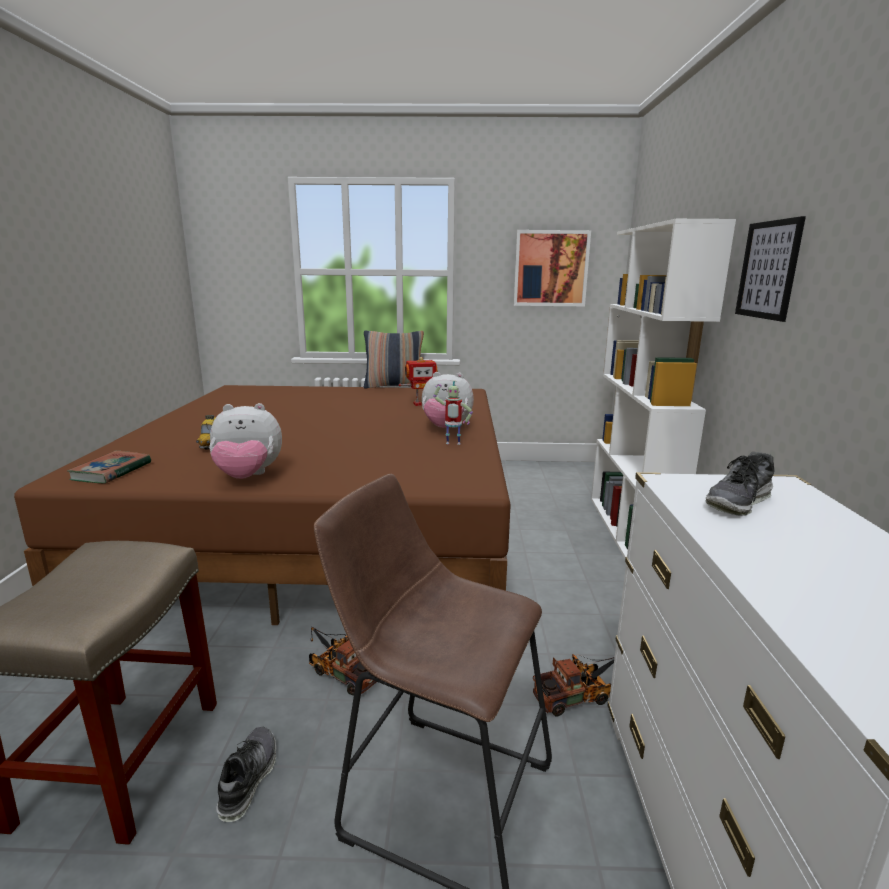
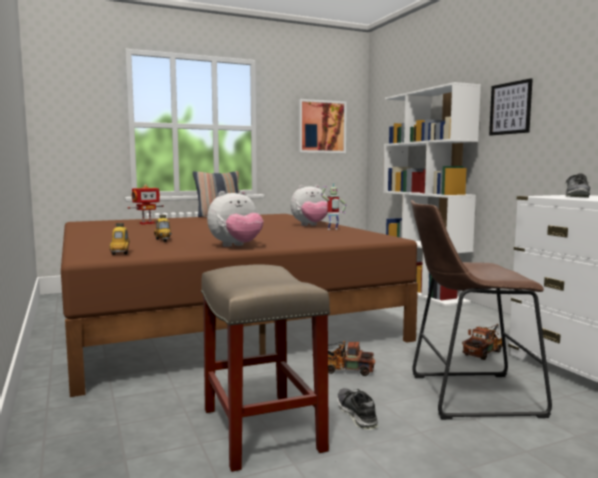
camera: 25 degrees left, 10 degrees down
(111, 471) = (121, 252): book -> toy car
(421, 404) = (263, 220): toy robot -> toy robot (147, 223)

